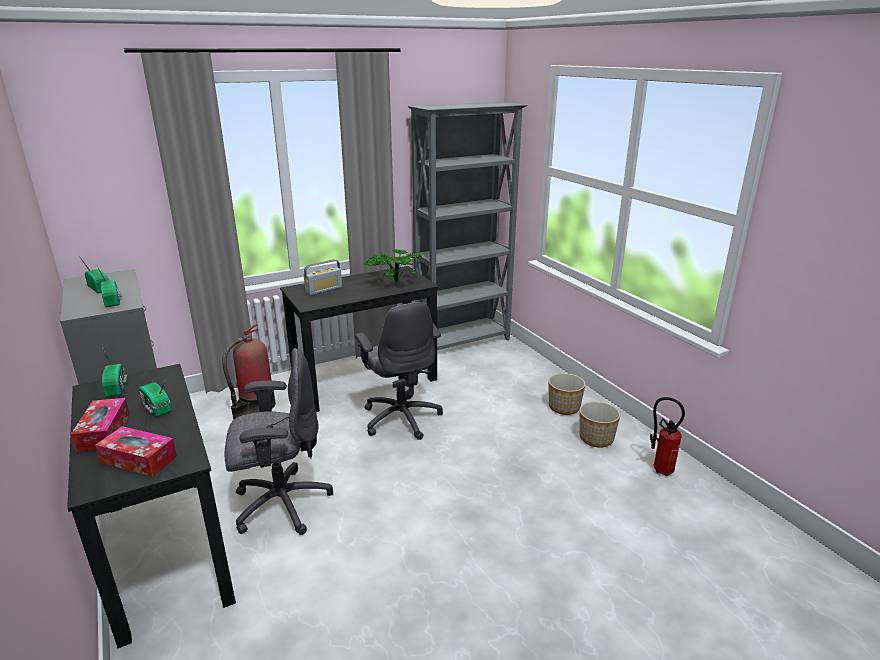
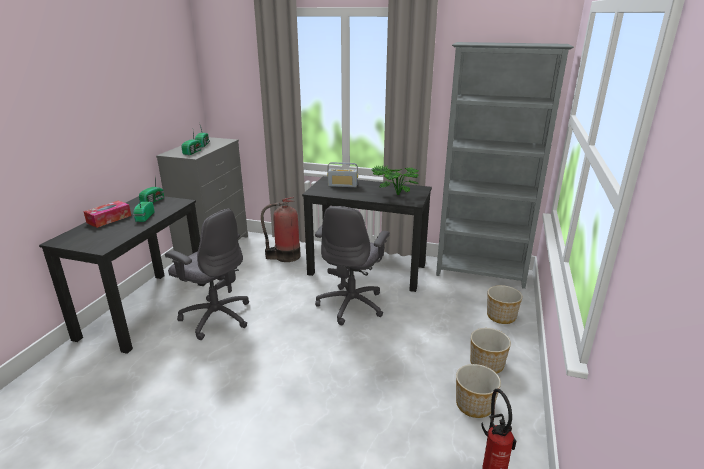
camera: 45 degrees right, 0 degrees up
(139, 459) = (92, 237): tissue box -> none
(524, 368) = (501, 317): none -> planter

